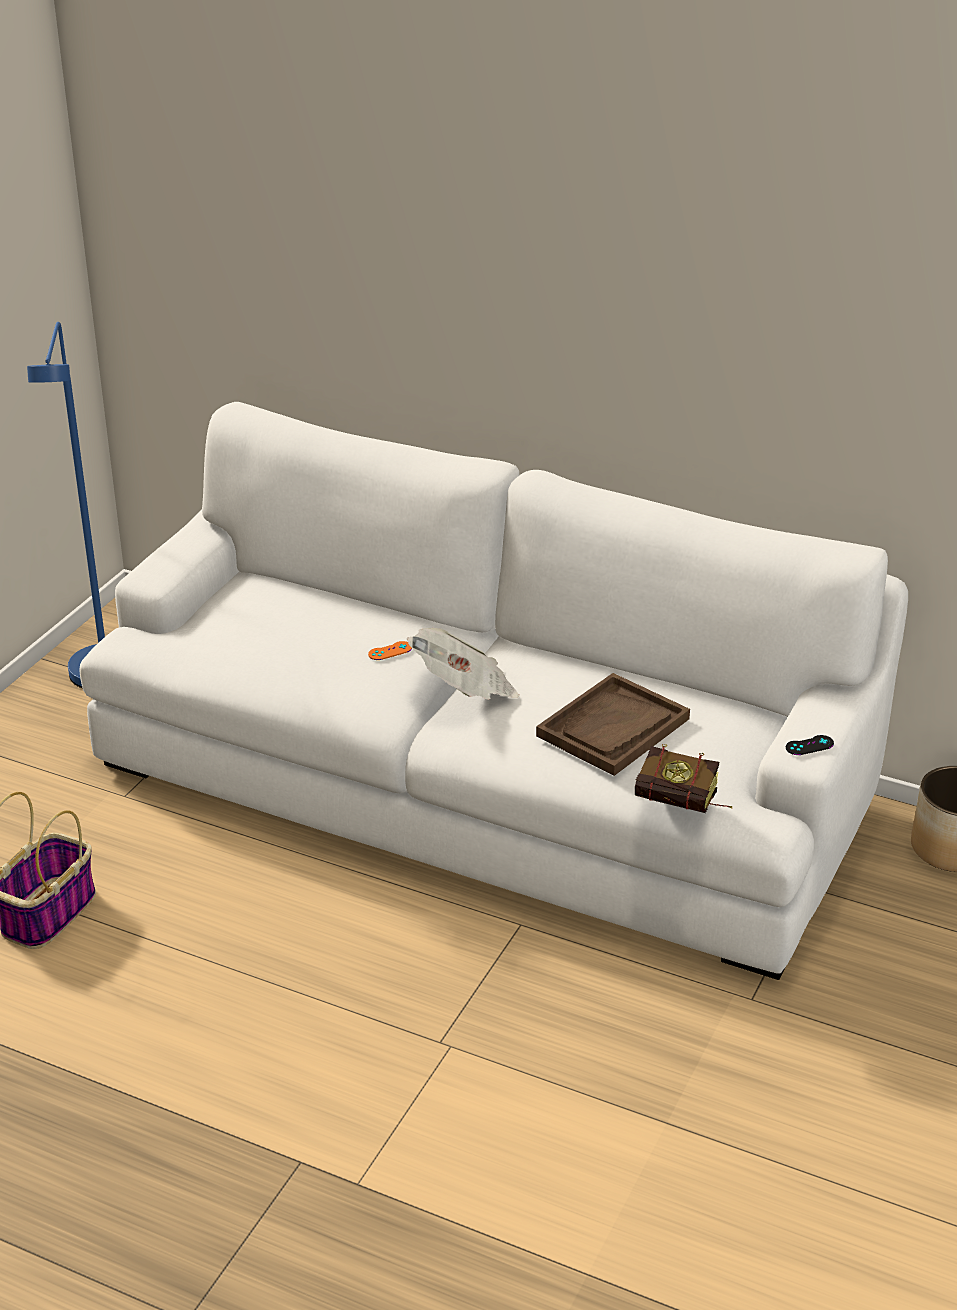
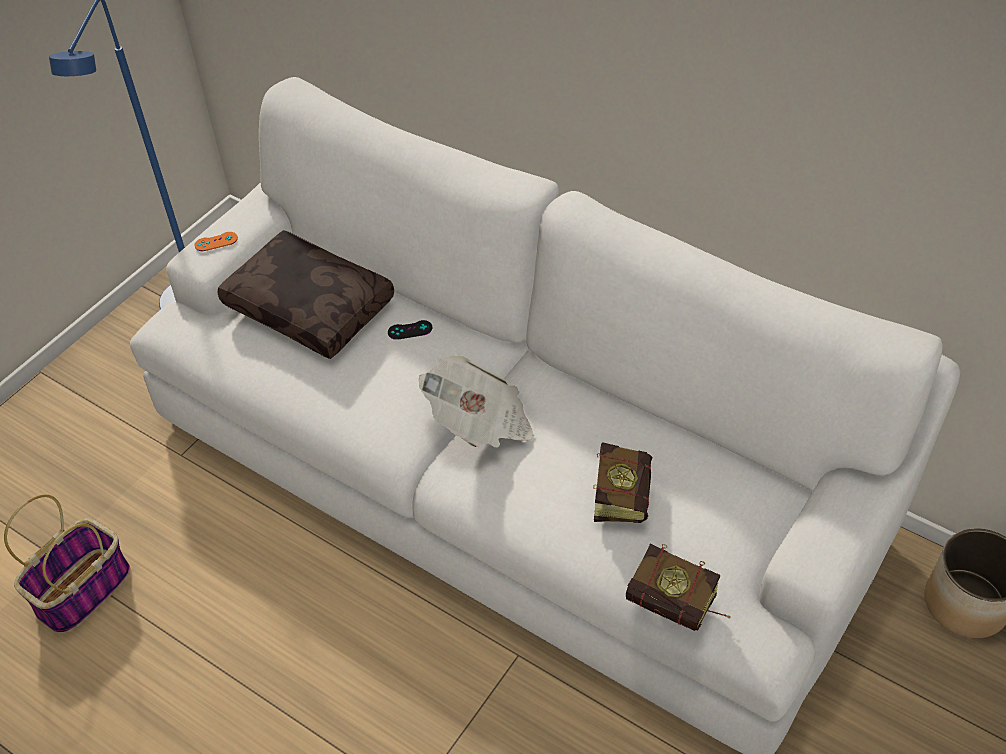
camera: 10 degrees right, 15 degrees up
(271, 614) = (311, 306): none -> brown pillow
(390, 651) = (416, 364): orange game controller -> orange game controller (216, 242)
(613, 728) = (621, 491): brown tray -> book
(809, 745) = (823, 555): black game controller -> black game controller (410, 330)

